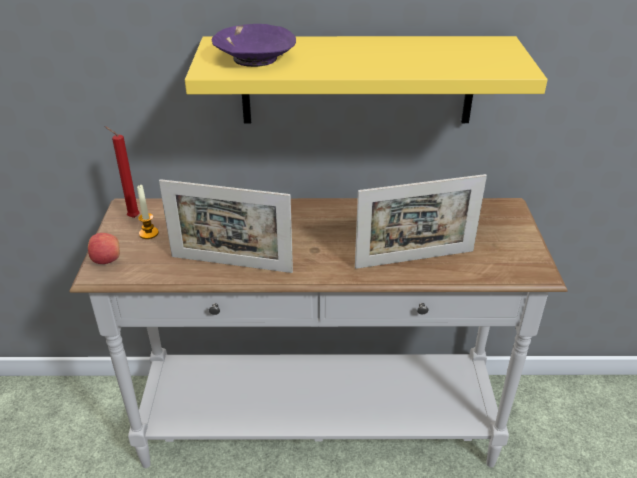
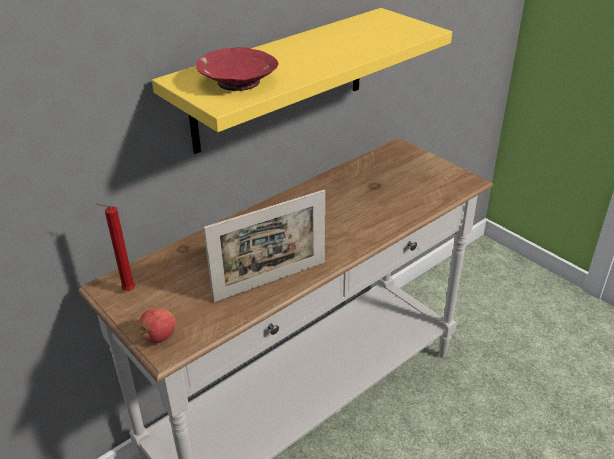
camera: 40 degrees left, 0 degrees up
(149, 233) = (164, 295): candle -> none
(254, 58) = (238, 82): purple bowl -> red bowl
(415, 259) = (390, 209): picture frame -> none

